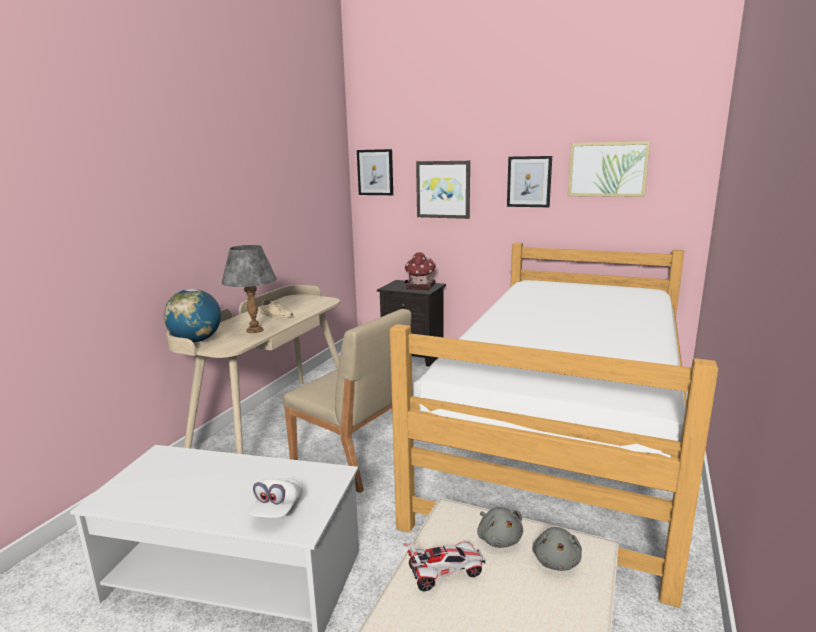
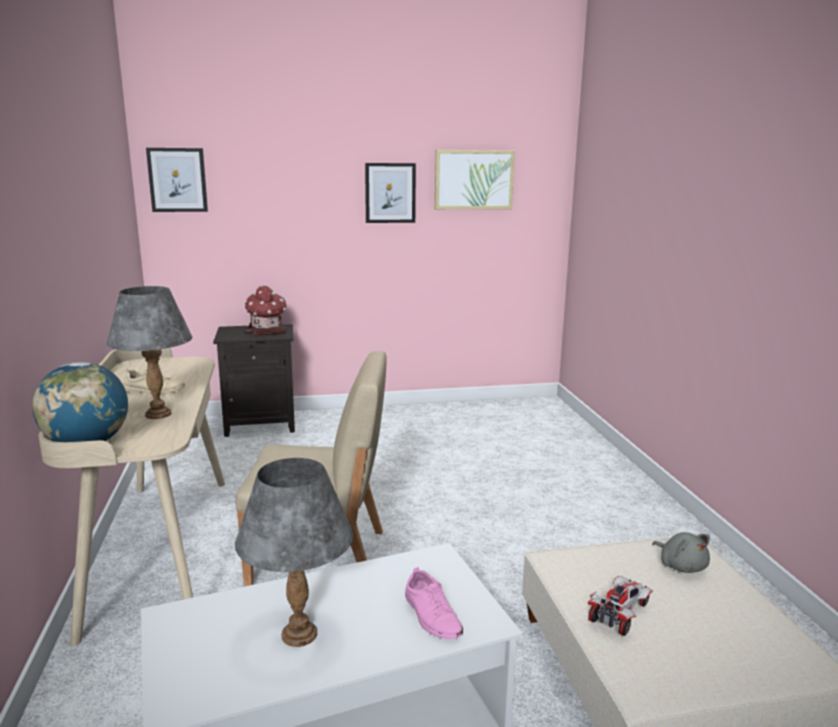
camera: 35 degrees left, 0 degrees up
(197, 490) = (300, 634): none -> grey table lamp
(277, 510) = (432, 615): white cap -> pink shoe
(443, 189) = (281, 203): picture -> none
(498, 538) = (621, 566): grey plush toy -> none
(564, 438) = (511, 471): bed -> none

